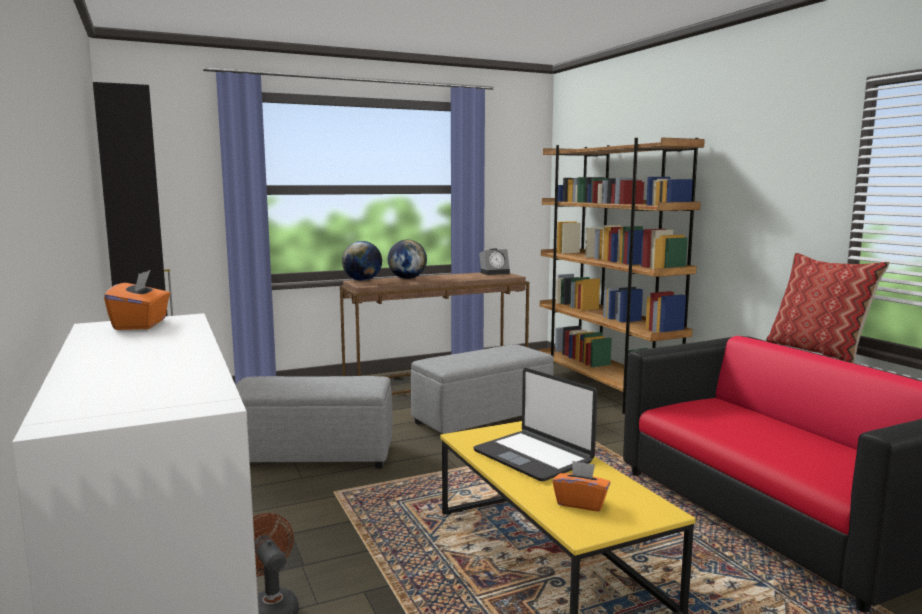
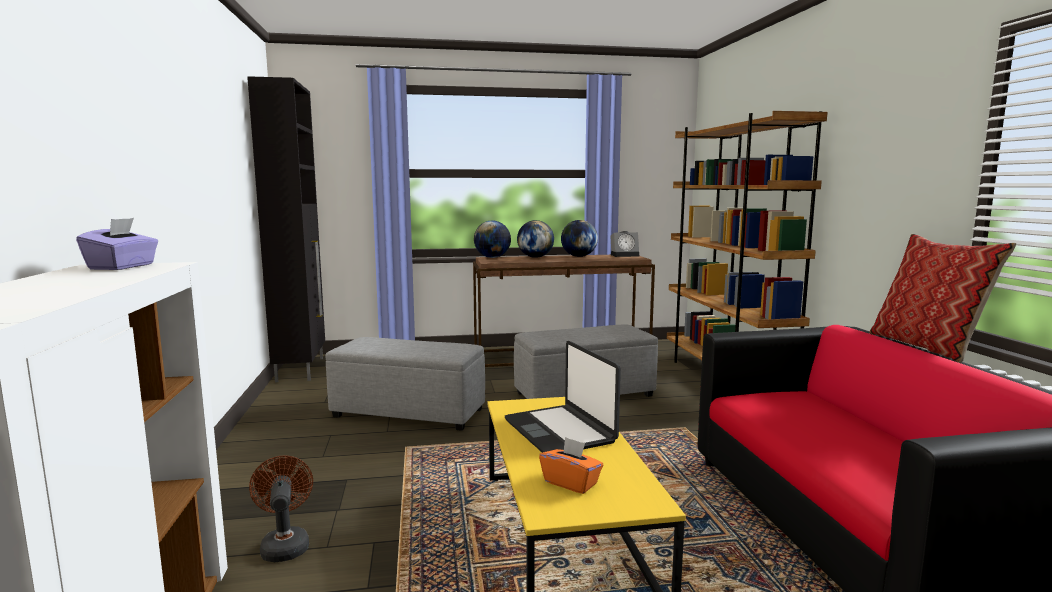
camera: 15 degrees right, 0 degrees up
(141, 324) = (122, 267): orange tissue box -> purple tissue box
(450, 276) = (578, 256): none -> globe

